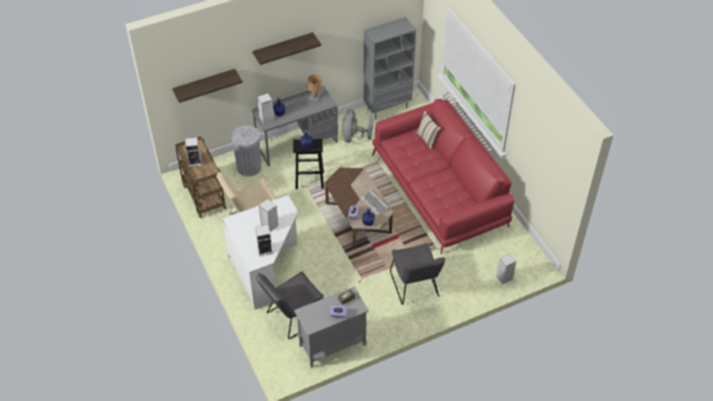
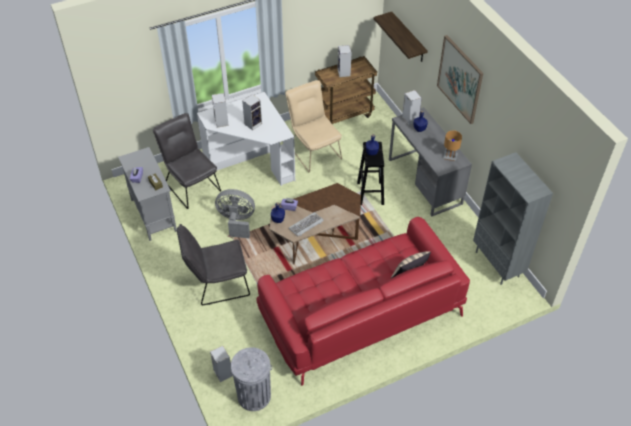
camera: 90 degrees right, 0 degrees up
(249, 167) = (386, 145): grey trash can -> grey trash can (254, 396)
(283, 48) = (460, 79): shelf -> picture
(354, 137) = (442, 231): grey fan -> grey fan (236, 221)

